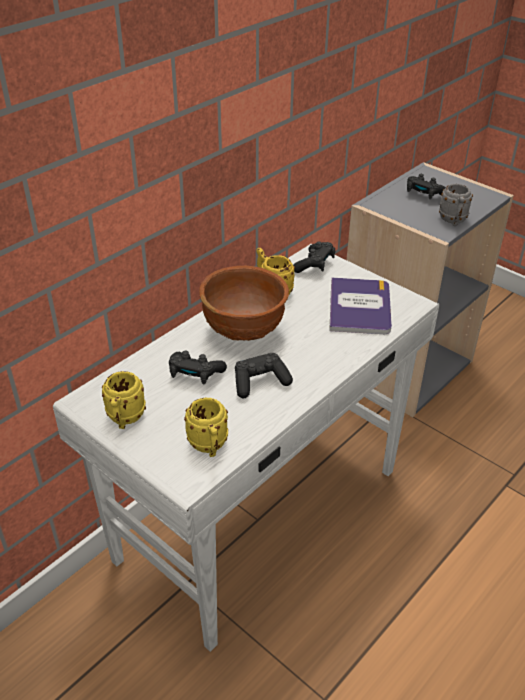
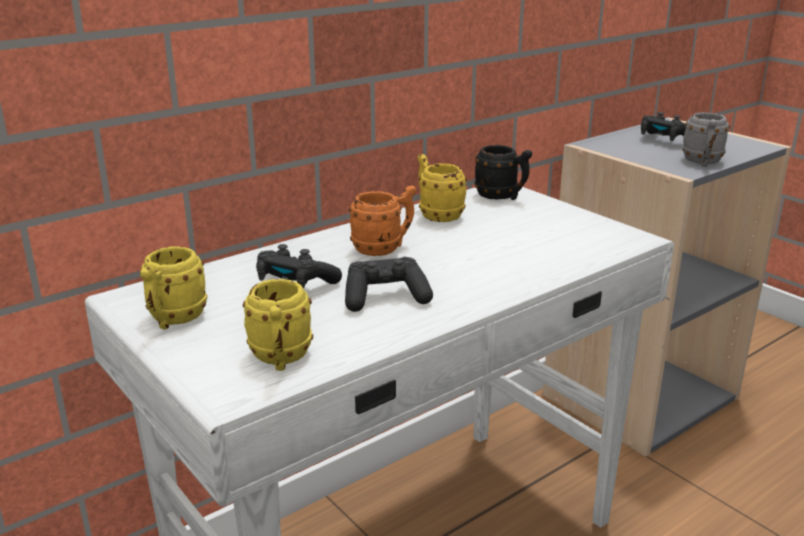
camera: 10 degrees right, 15 degrees down
(245, 331) = (384, 248): brown bowl -> orange mug
(314, 265) = (502, 196): black game controller -> black mug
(359, 307) = (555, 236): book -> none

